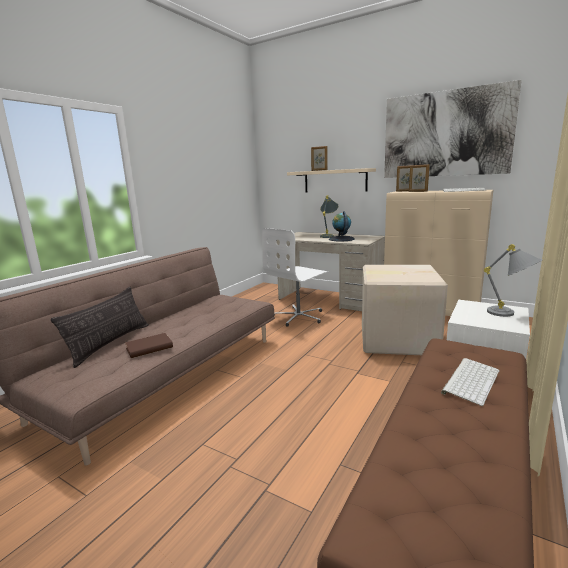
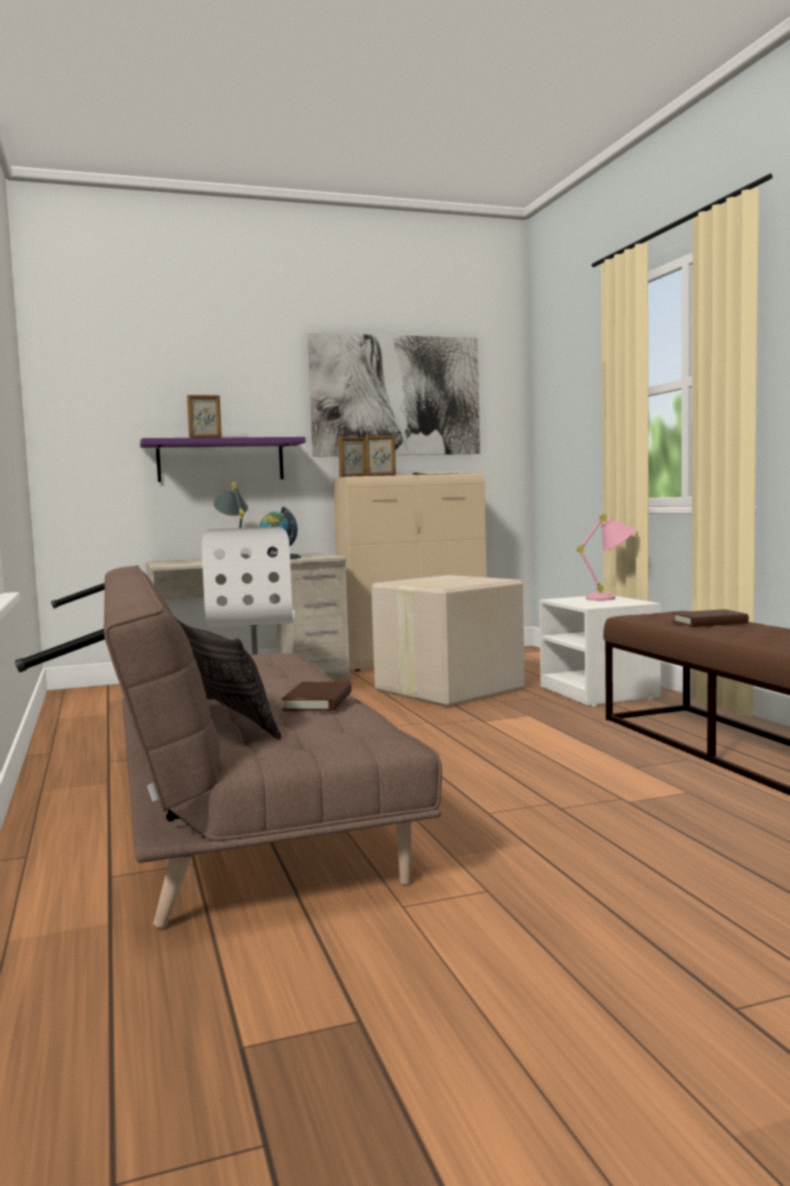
camera: 50 degrees left, 10 degrees down
(335, 181) = (221, 460): beige shelf -> purple shelf
(470, 380) = (709, 622): keyboard -> brown book
(510, 314) = (611, 598): grey table lamp -> pink table lamp

